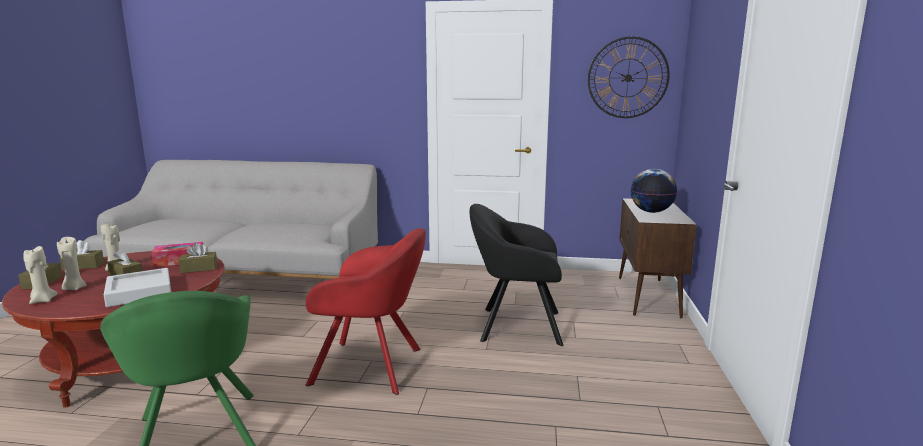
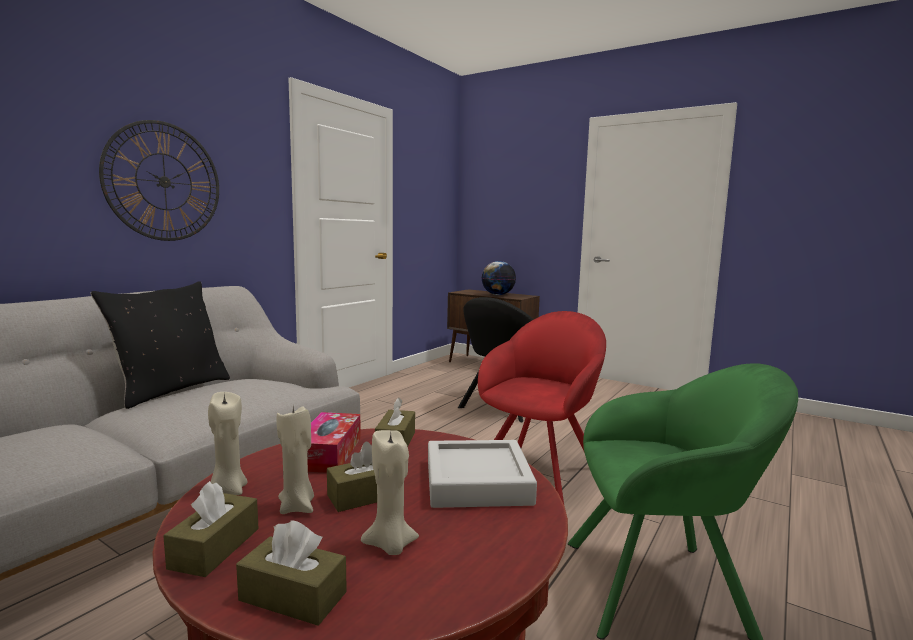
camera: 65 degrees left, 5 degrees down
(42, 300) = (446, 578): beige candle -> beige candle (228, 490)
(288, 220) = (170, 390): none -> black pillow
(627, 78) = (435, 190): wall clock -> wall clock (164, 182)

